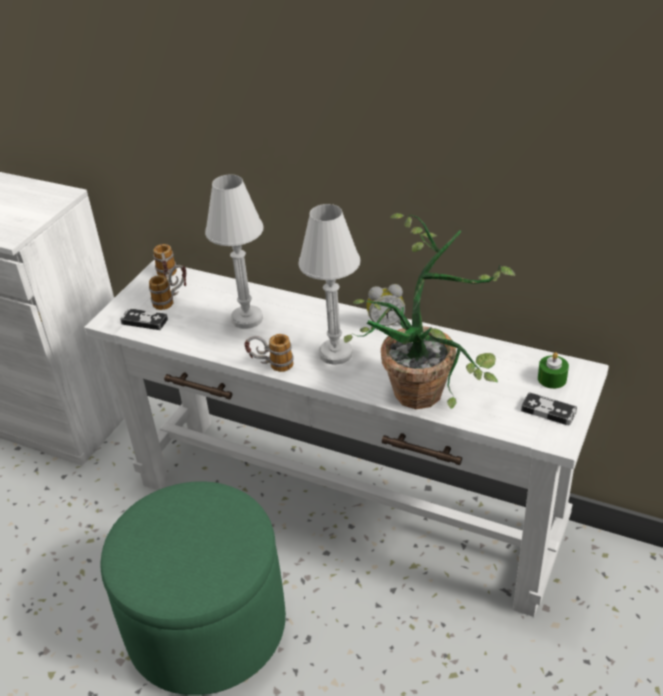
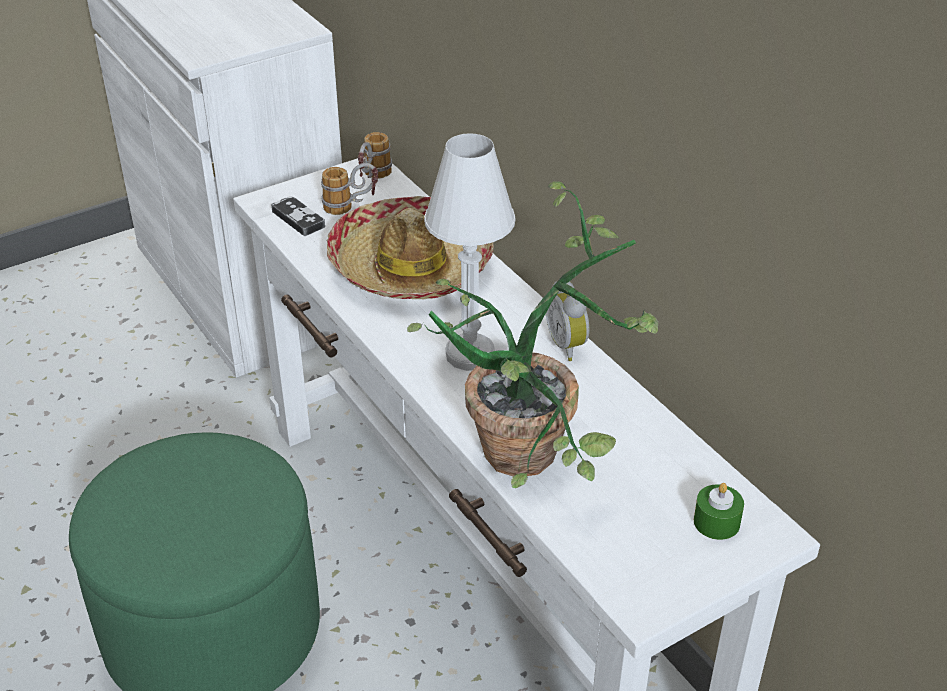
camera: 30 degrees right, 0 degrees up
(247, 319) = (411, 265): white table lamp -> hat
(271, 366) = (381, 334): mug -> none
(385, 323) = (568, 345): alarm clock -> alarm clock turned 45 degrees clockwise
(548, 411) = (666, 563): game controller -> none

